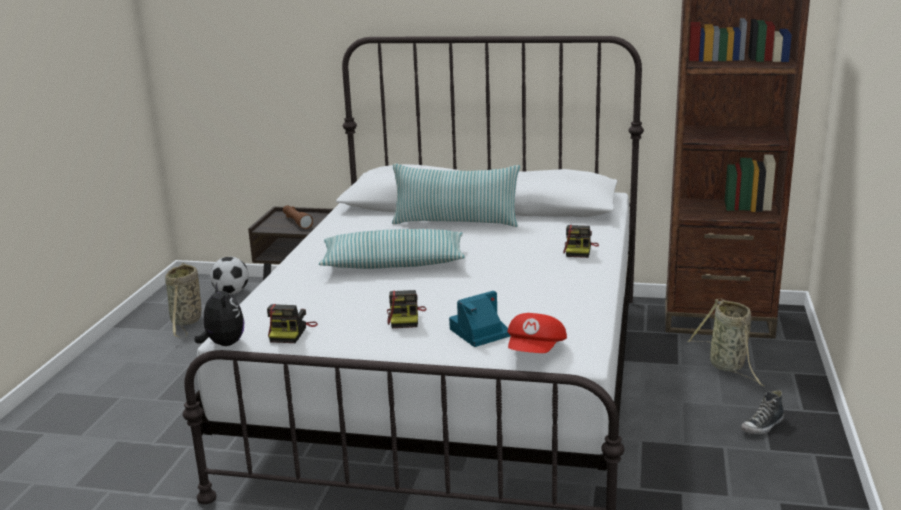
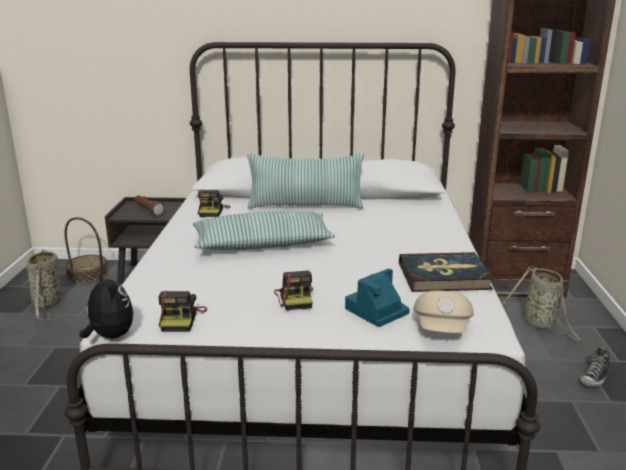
camera: 10 degrees left, 0 degrees up
(231, 292) = (87, 275): football -> basket
(536, 351) = (443, 329): red cap -> beige cap
(566, 302) = (444, 276): none -> book
(579, 250) = (428, 227): camera -> camera (213, 211)

